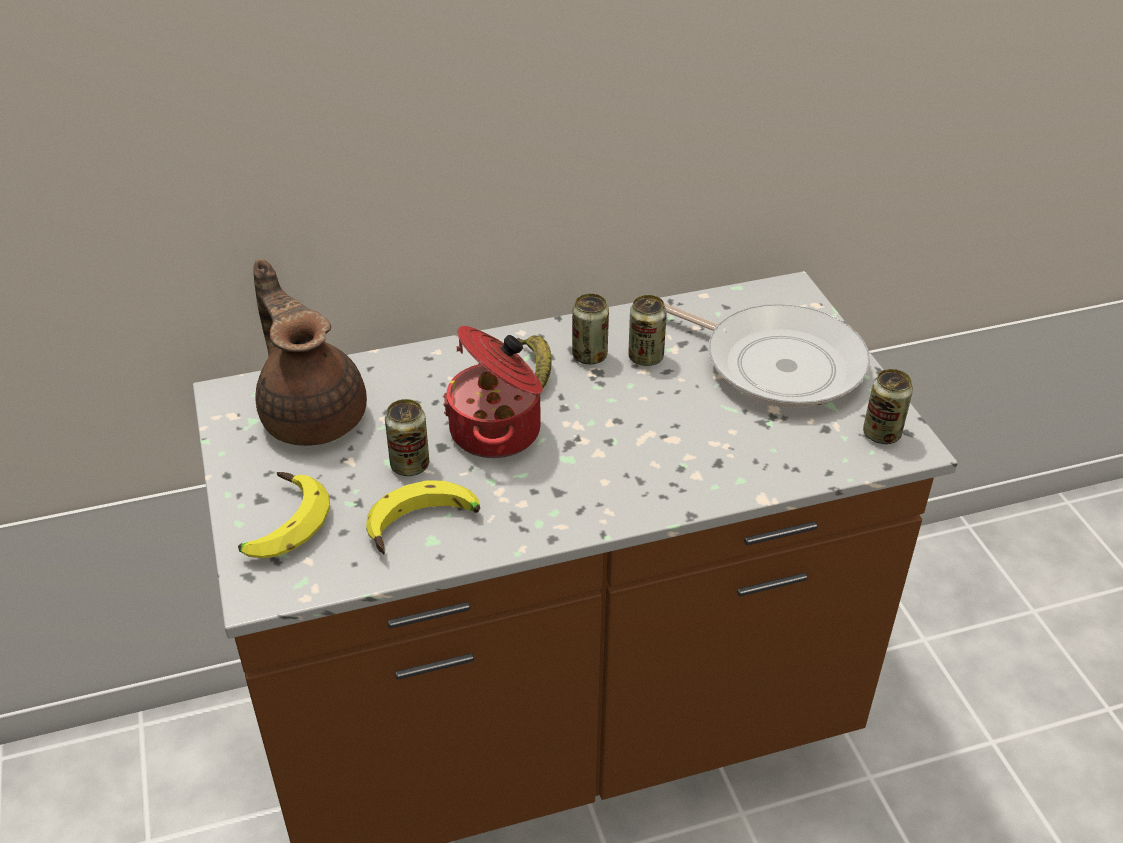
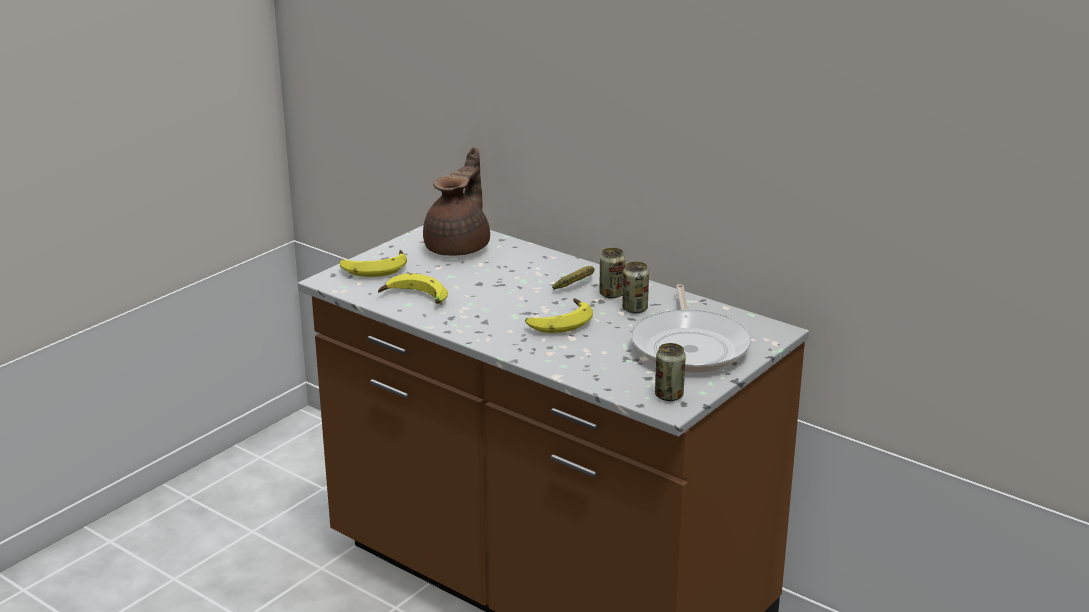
camera: 55 degrees right, 15 degrees down
(410, 465) = (454, 281): can -> none
(498, 430) = (511, 292): cooking pot -> none
(622, 431) = (558, 322): none -> banana

